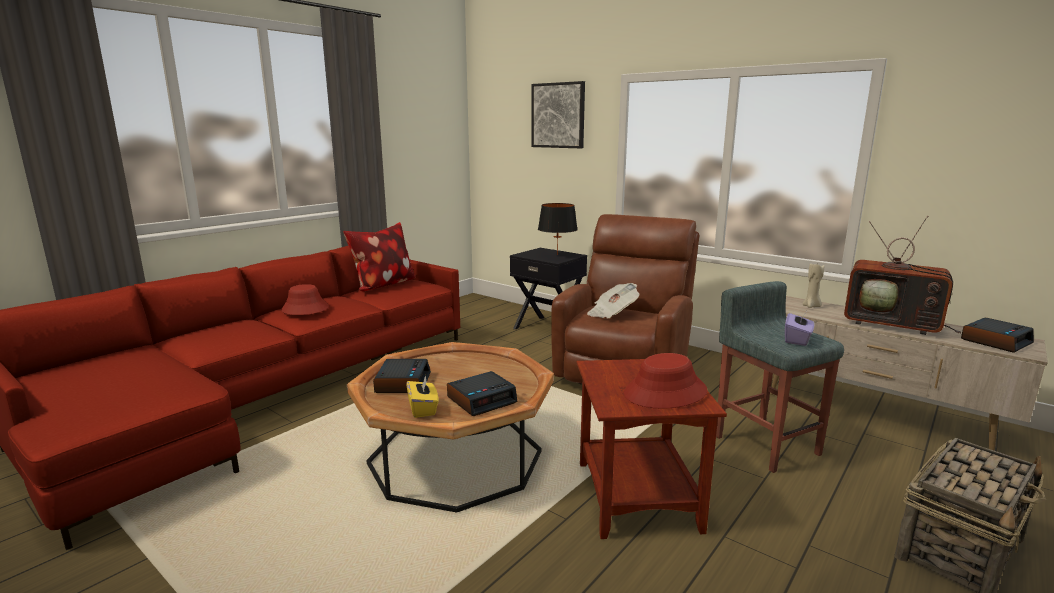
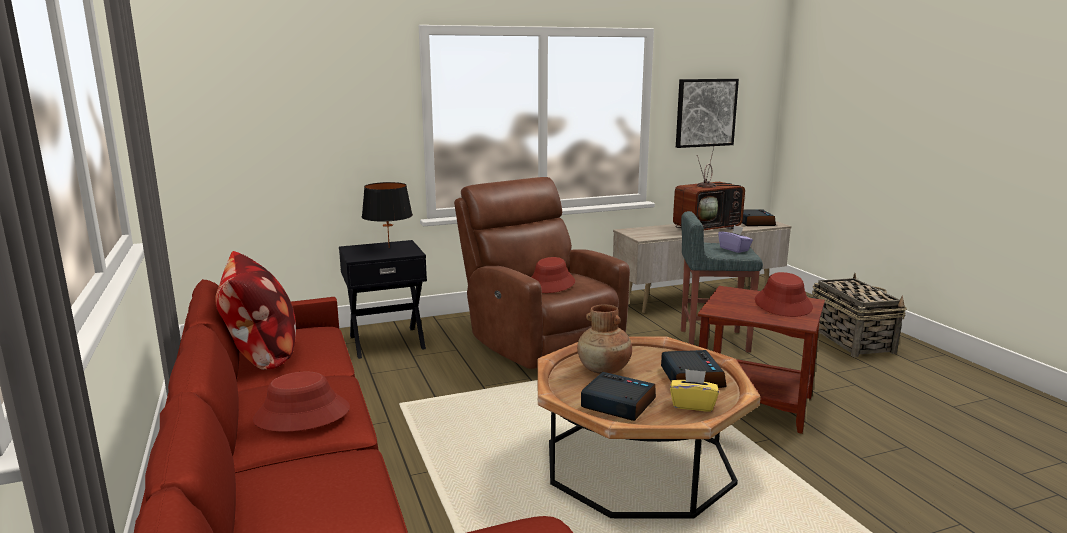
camera: 60 degrees left, 0 degrees up
(463, 367) = (604, 369): none -> brown vase
(558, 115) = (329, 72): picture -> picture (705, 112)
(612, 313) = (551, 284): newspaper -> red hat
(811, 306) = (651, 231): beige candle -> none

